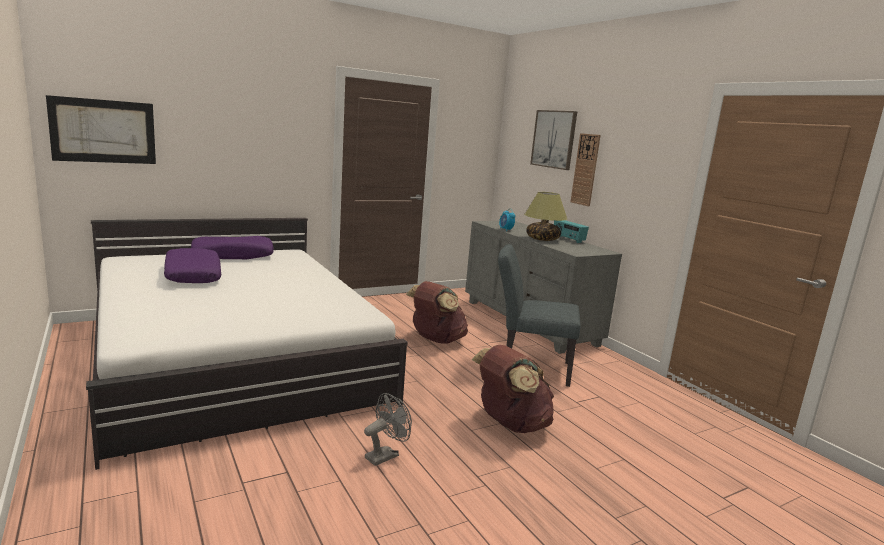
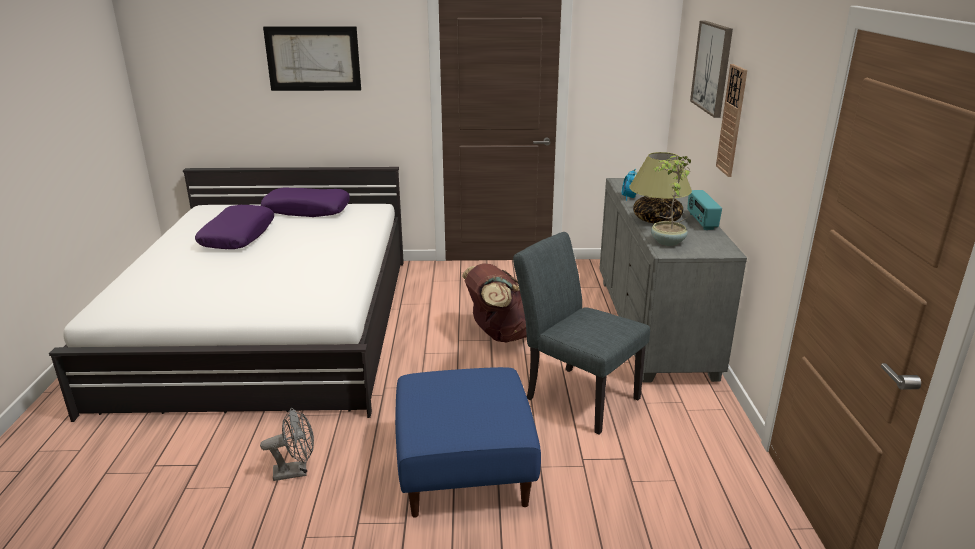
camera: 30 degrees right, 10 degrees up
(103, 131) = (188, 80): picture -> picture (313, 59)
(510, 424) = (463, 469): brown backpack -> blue ottoman
(568, 249) = (666, 242): none -> potted plant

